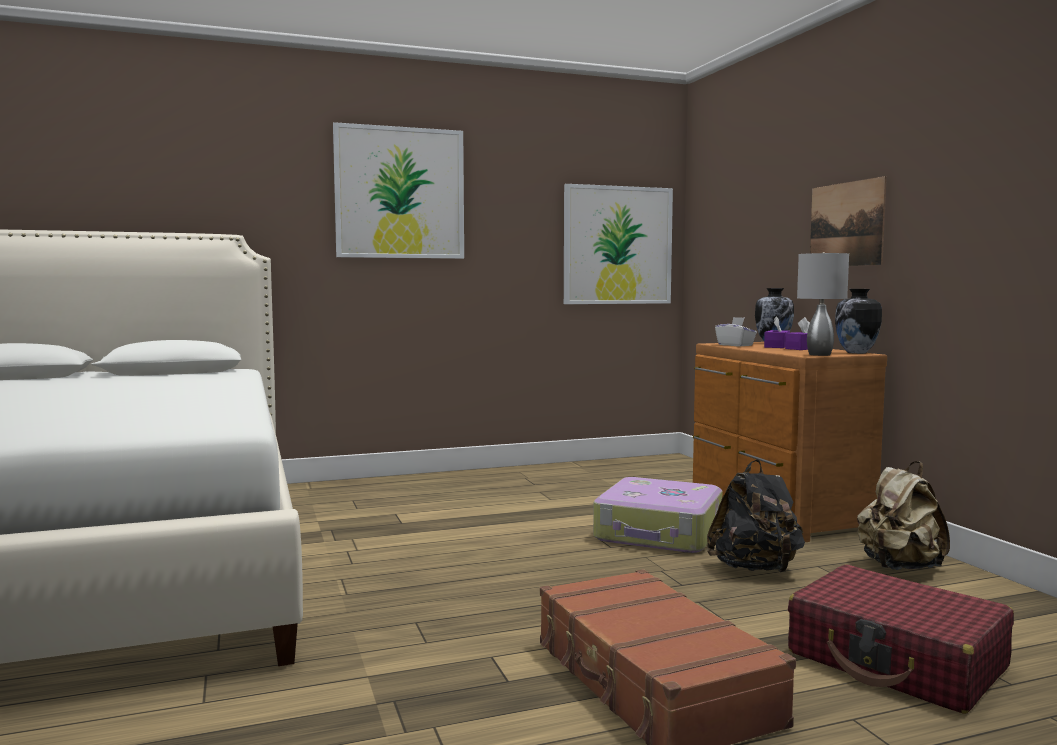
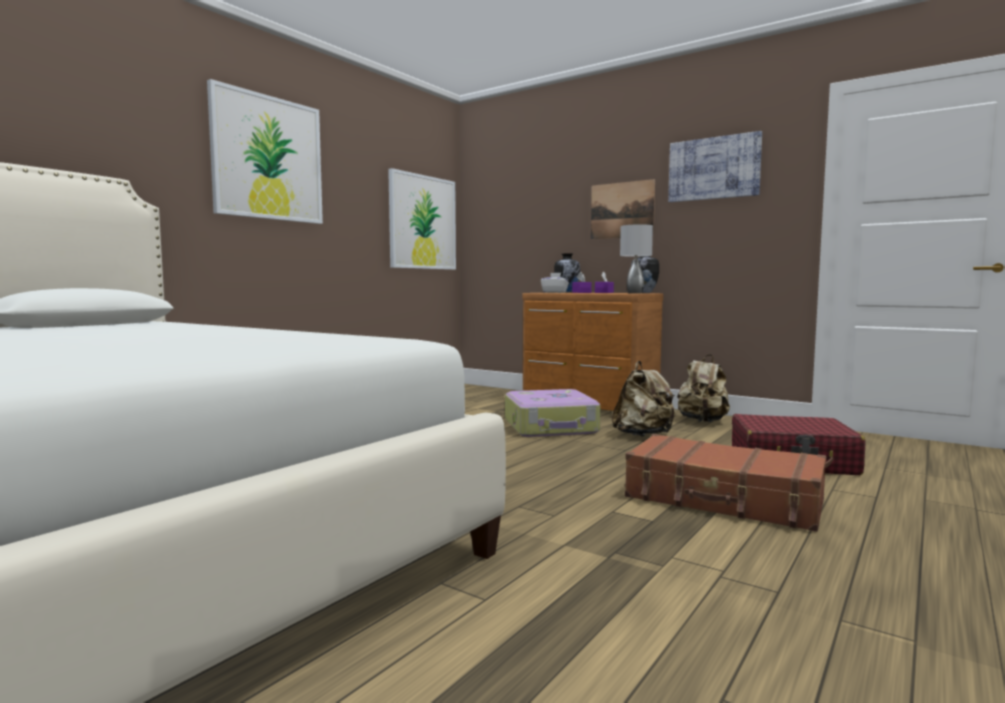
camera: 35 degrees left, 0 degrees up
(755, 569) = (643, 435): black backpack -> beige backpack
(962, 156) = (713, 168): none -> picture

